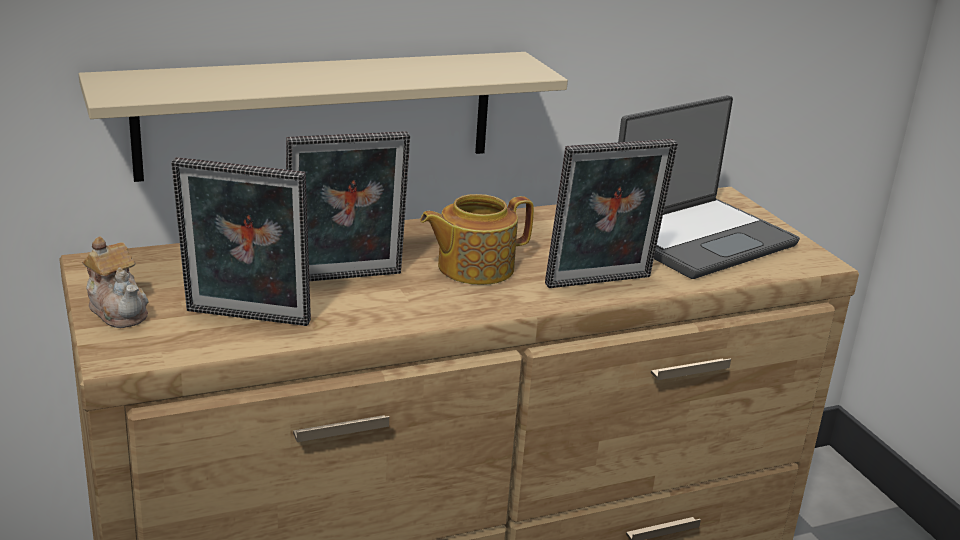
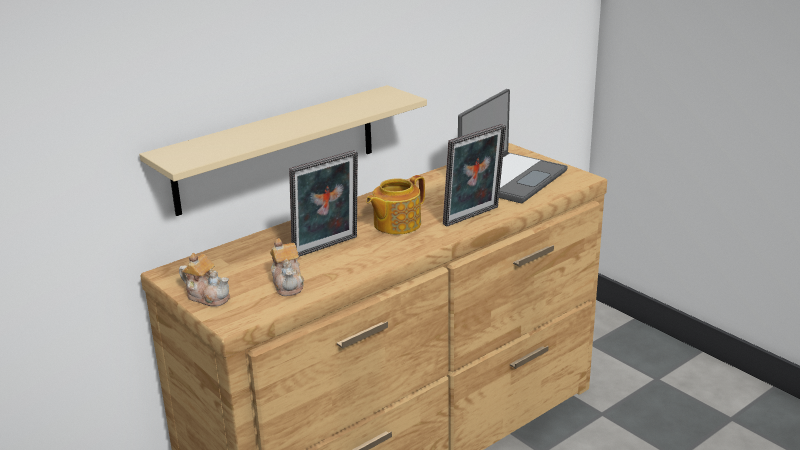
camera: 15 degrees left, 0 degrees up
(245, 320) = (288, 284): picture frame -> teapot

